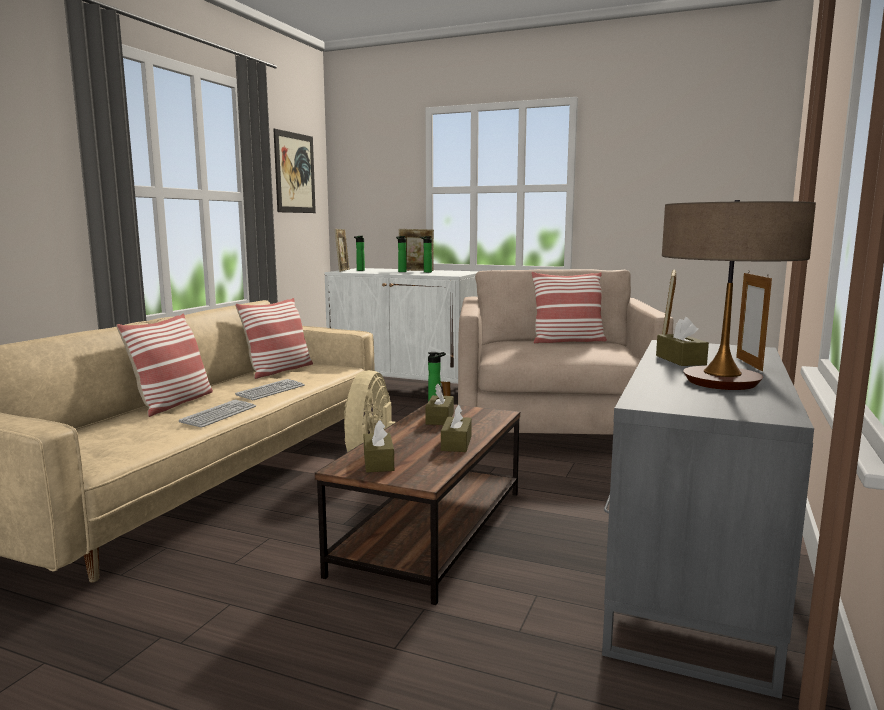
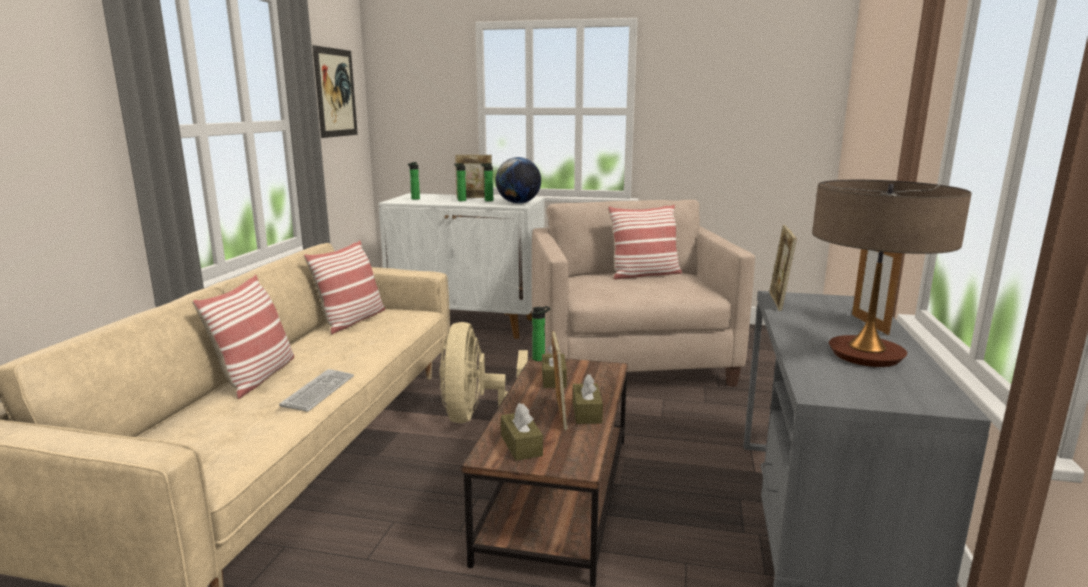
camera: 10 degrees left, 5 degrees up
(271, 391) = (359, 352): keyboard -> none
(343, 270) = (396, 199): picture frame -> picture frame (559, 415)
(454, 274) = (518, 203): none -> globe
(680, 360) = (806, 322): brown tissue box -> none

